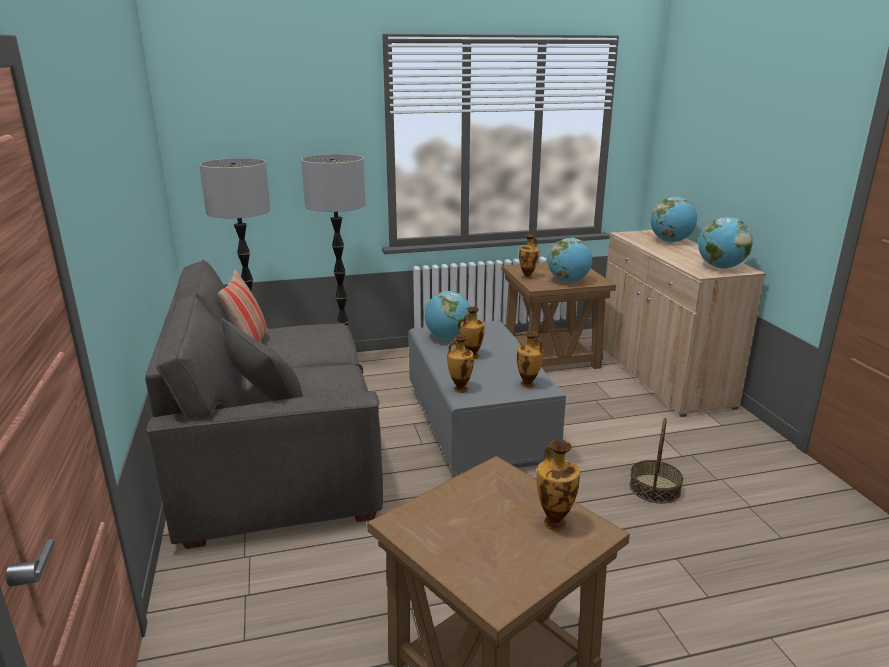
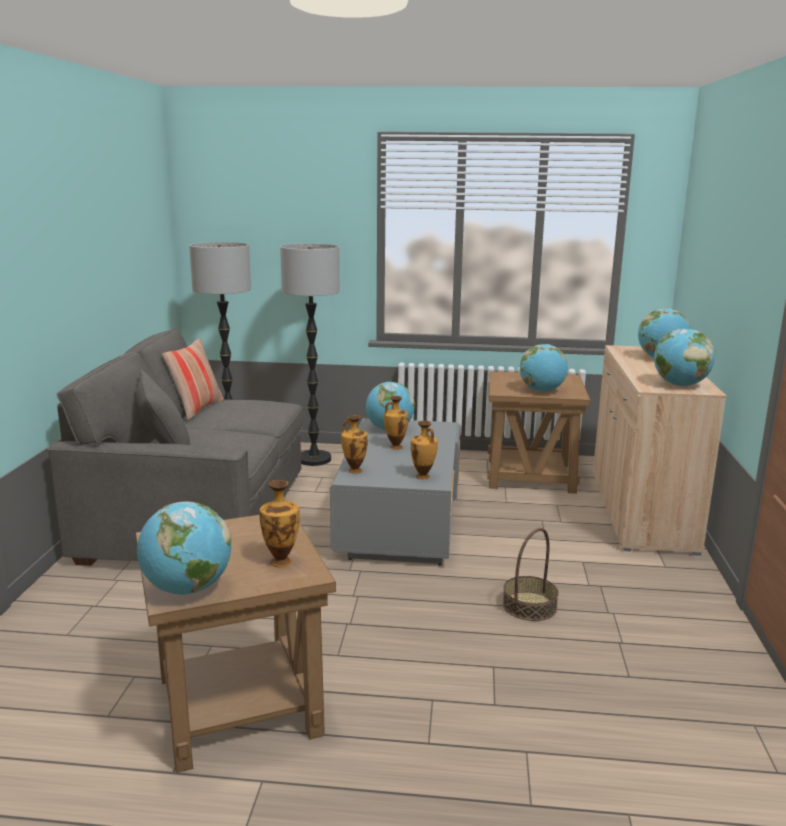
camera: 20 degrees right, 5 degrees down
(501, 583) = (187, 589): none -> globe
(528, 277) = (503, 383): vase -> none

